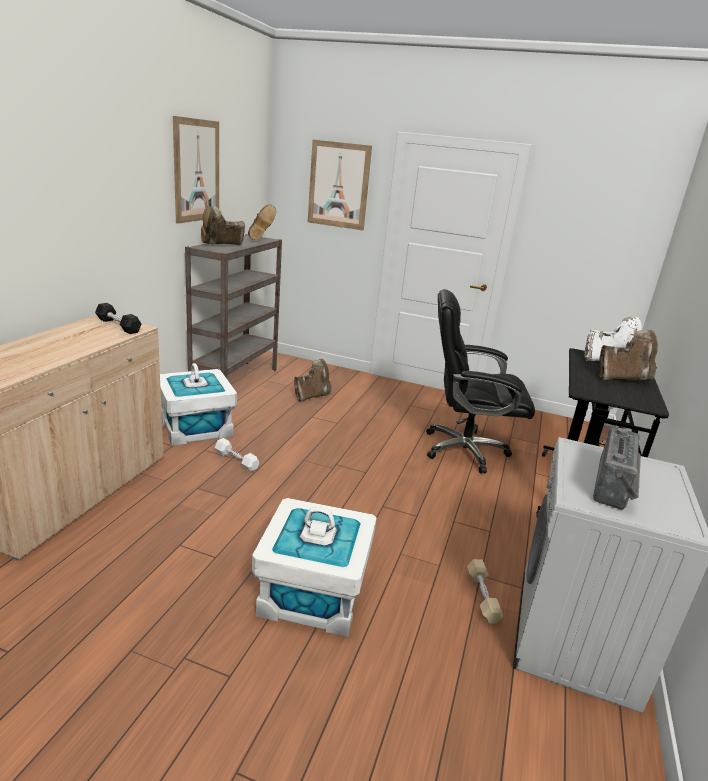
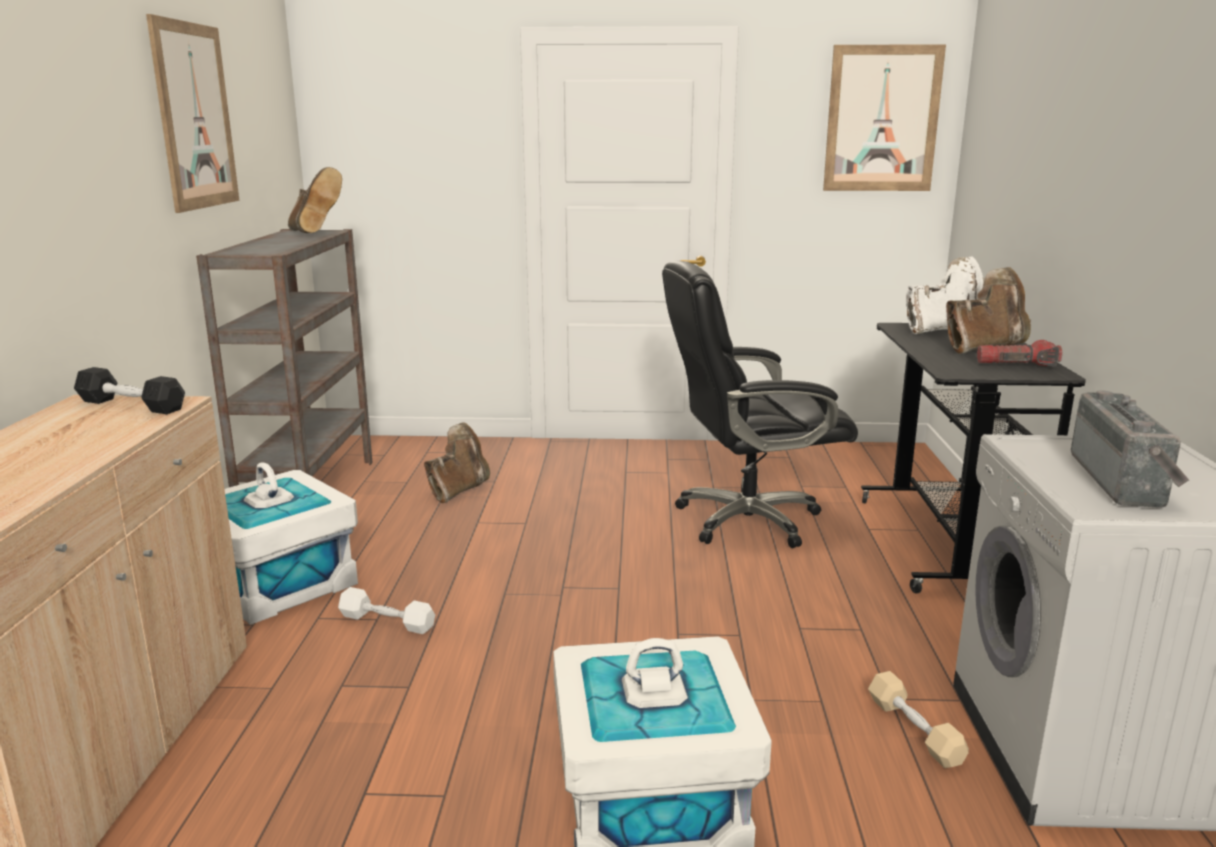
camera: 15 degrees left, 5 degrees down
(221, 246) = (261, 248): brown boot -> none
(338, 185) = (430, 127): picture -> picture (882, 119)
(632, 395) = (1017, 364): none -> flashlight

